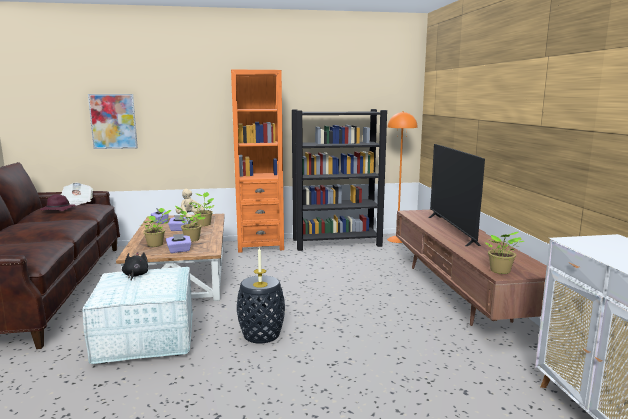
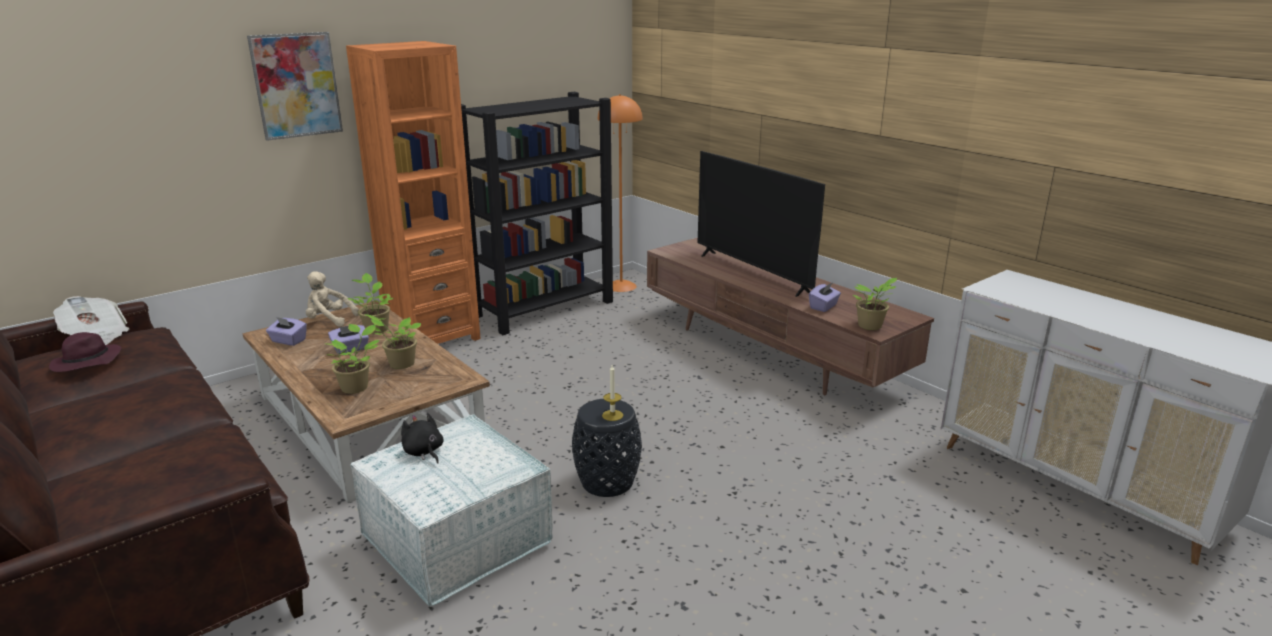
camera: 30 degrees left, 10 degrees up
(113, 121) = (125, 162): picture -> picture (296, 85)
(179, 250) = (413, 389): purple tissue box -> purple tissue box (823, 307)

